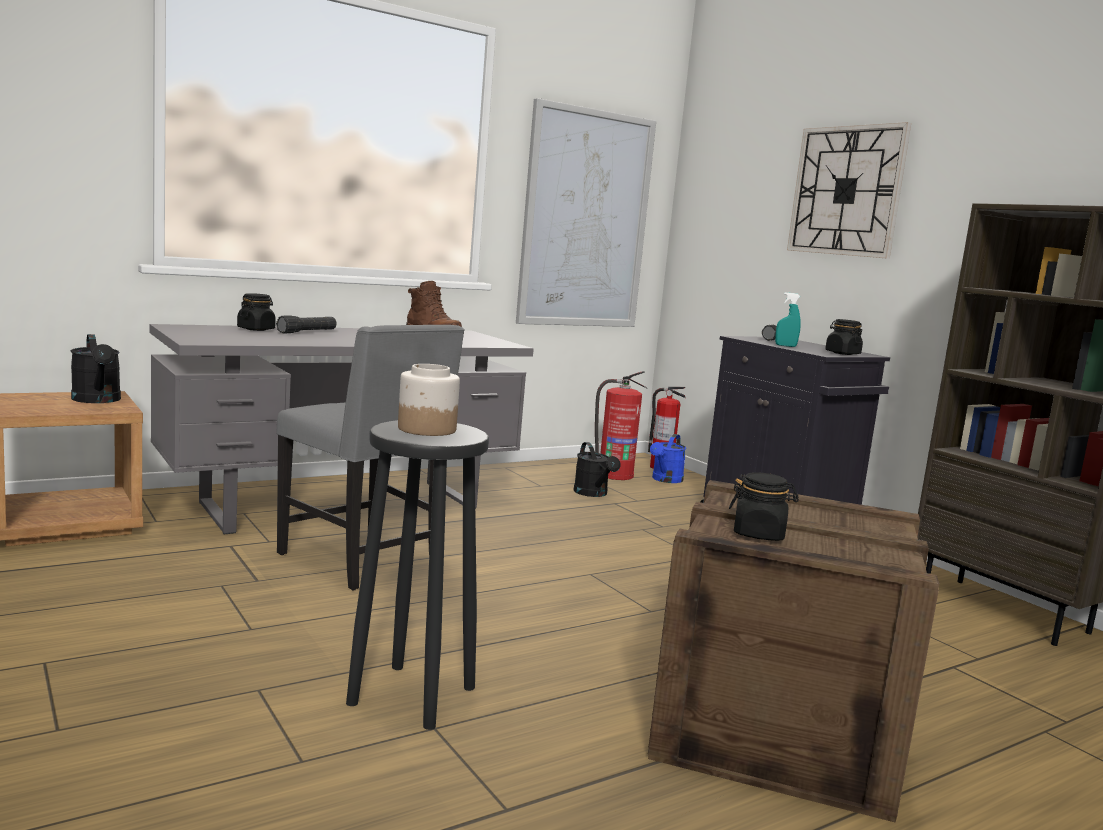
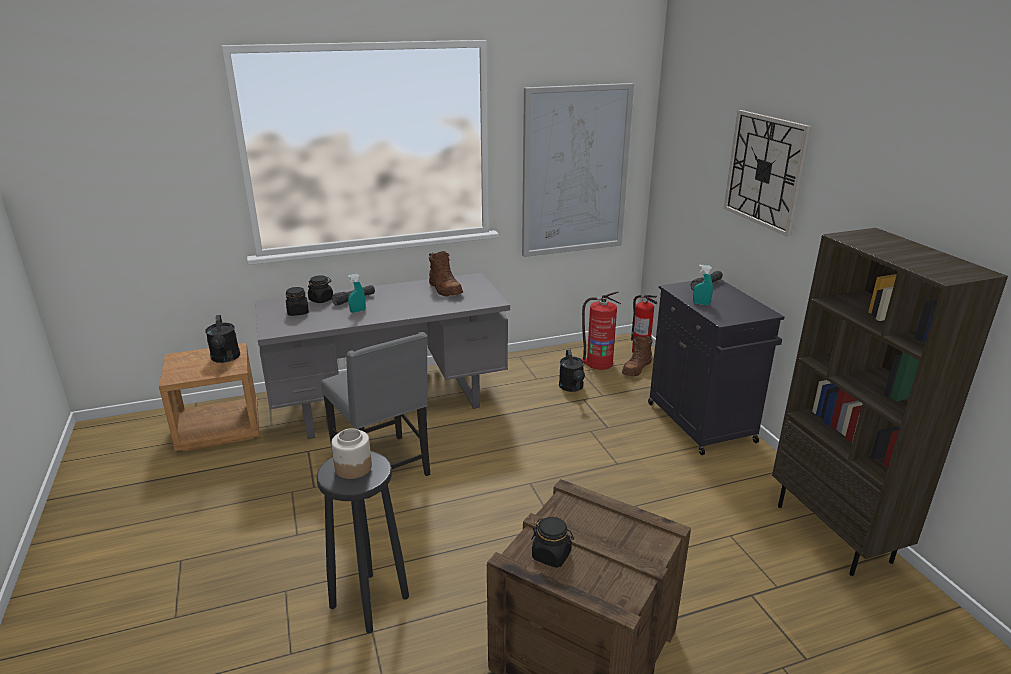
camera: 15 degrees right, 15 degrees up
(320, 338) = (357, 311): none -> turquoise spray bottle
(665, 480) = (636, 368): blue watering can -> brown boot
(842, 353) = (742, 315): black jar -> black jar (298, 312)

